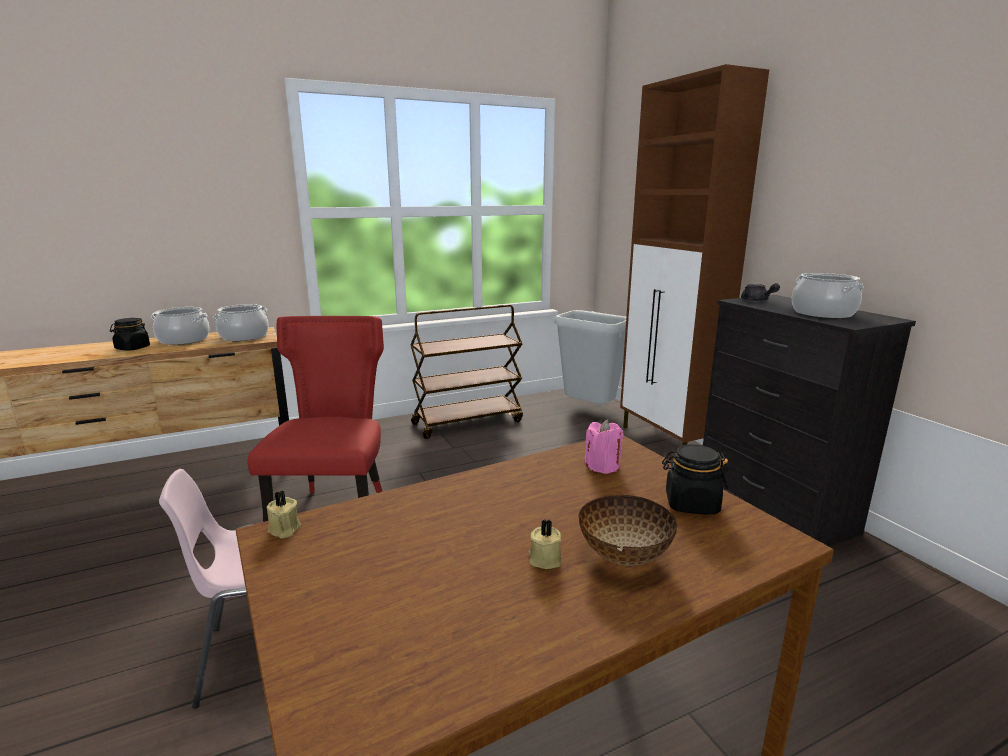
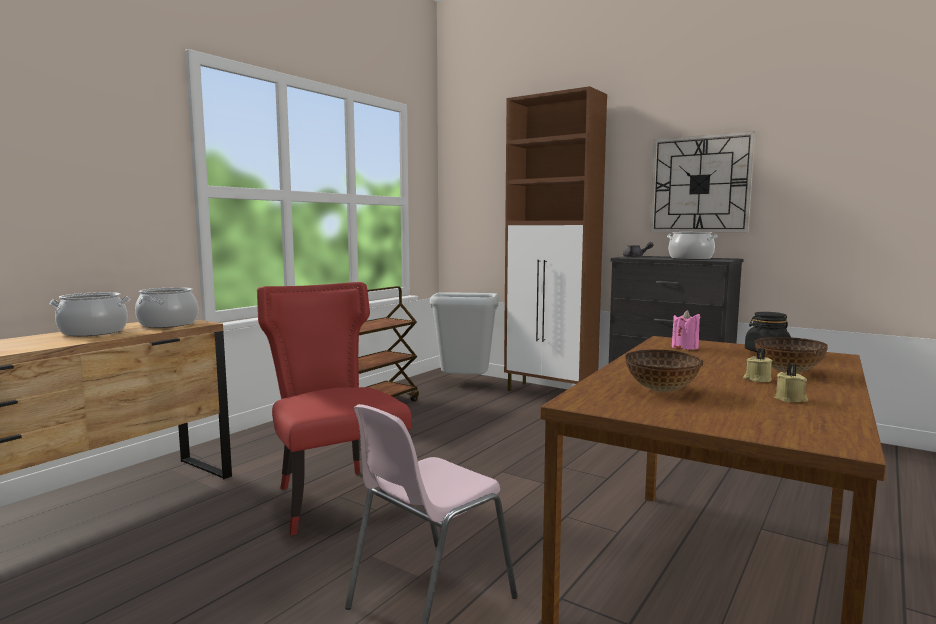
camera: 30 degrees left, 10 degrees down
(132, 348) = (40, 342): black jar -> none
(284, 530) = (578, 399): beige candle -> beige candle (791, 399)
(391, 541) = (660, 390): none -> bowl
(873, 203) = (700, 184): none -> wall clock

